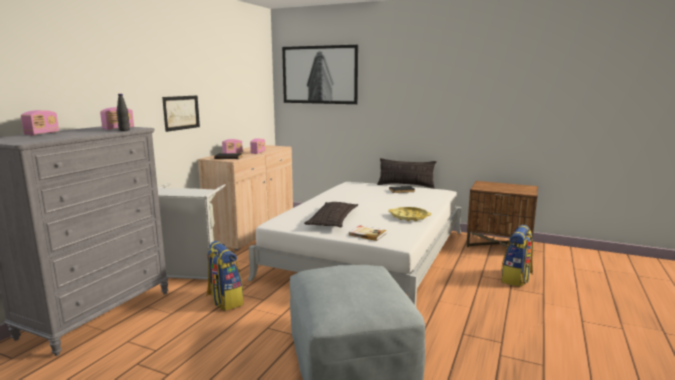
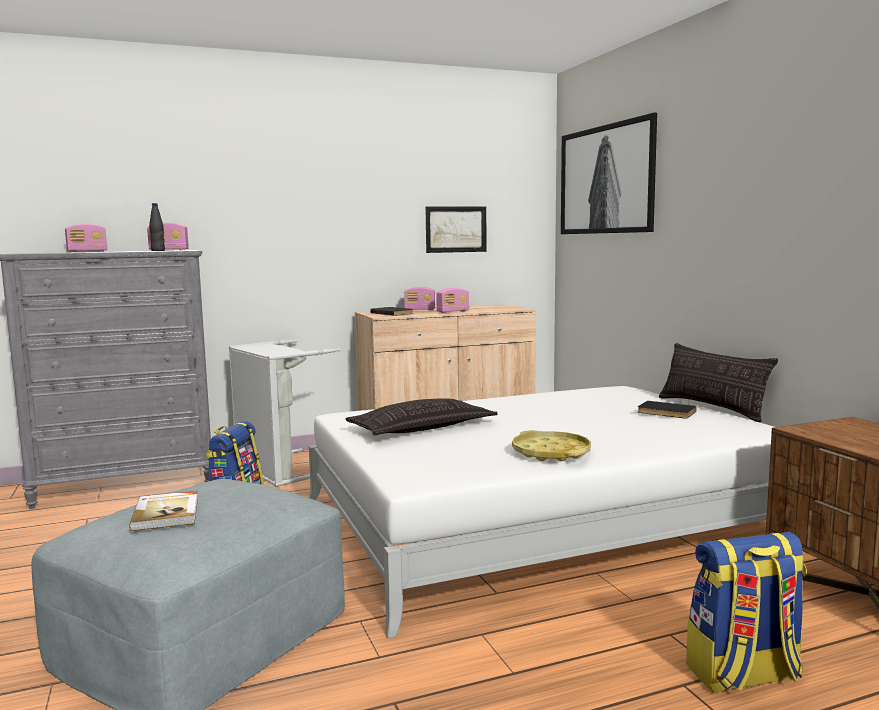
camera: 45 degrees right, 5 degrees down
(181, 112) = (331, 241): picture -> picture (456, 229)
(367, 234) = (404, 457): book -> book (167, 513)

